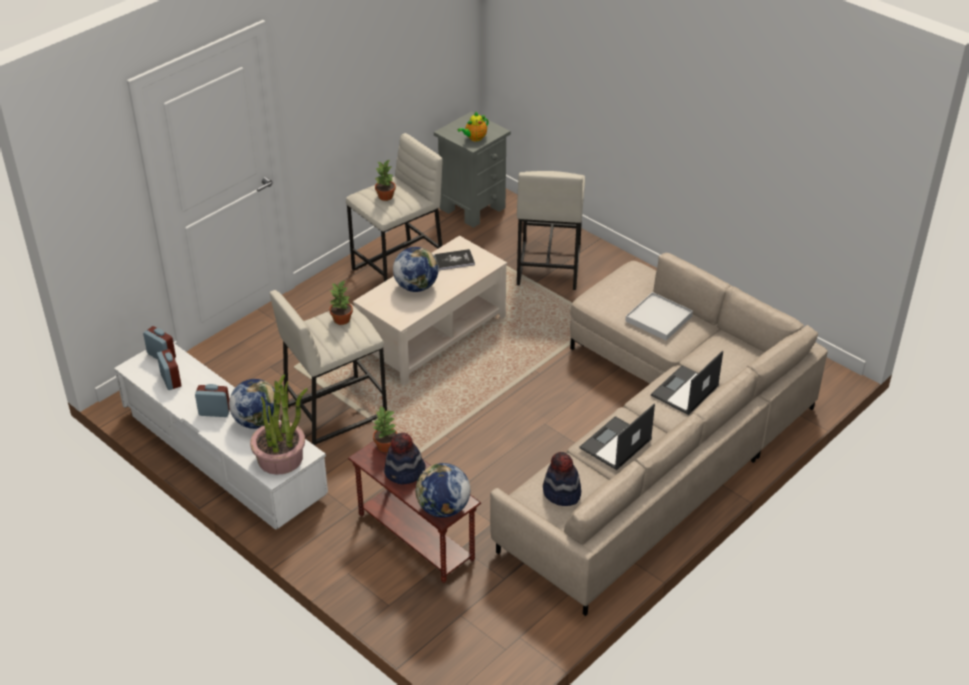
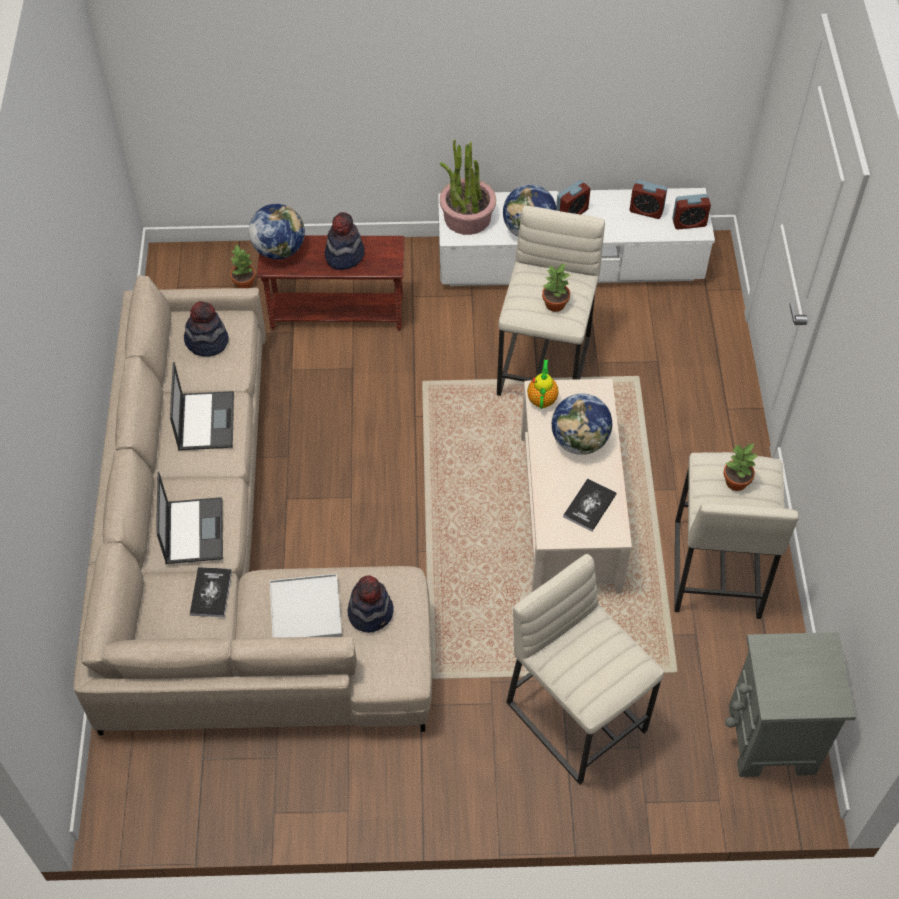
camera: 135 degrees right, 15 degrees up
(386, 446) = (386, 264): potted plant -> potted plant (244, 283)
(474, 138) = (779, 662): teapot -> teapot (542, 398)
(623, 298) = (371, 612): none -> hat
(704, 356) = (211, 592): none -> book

